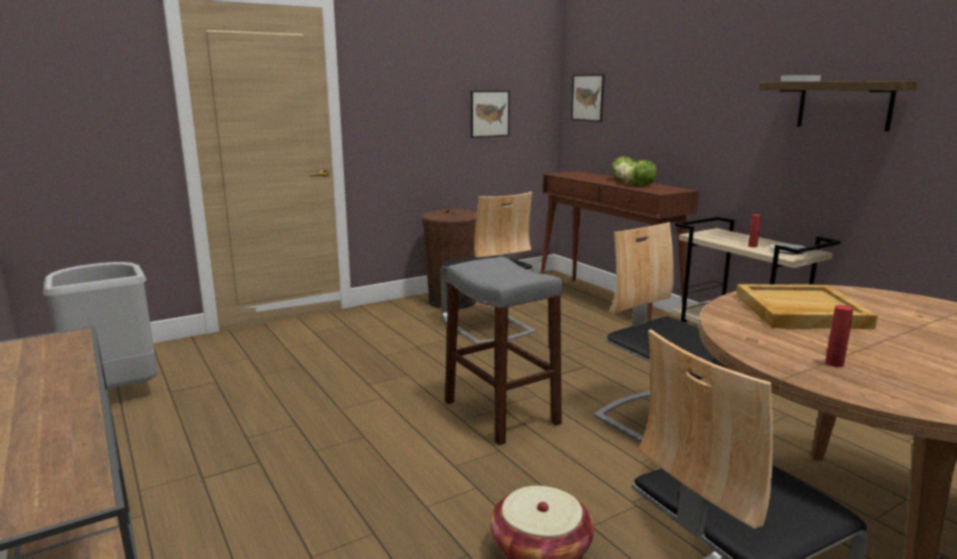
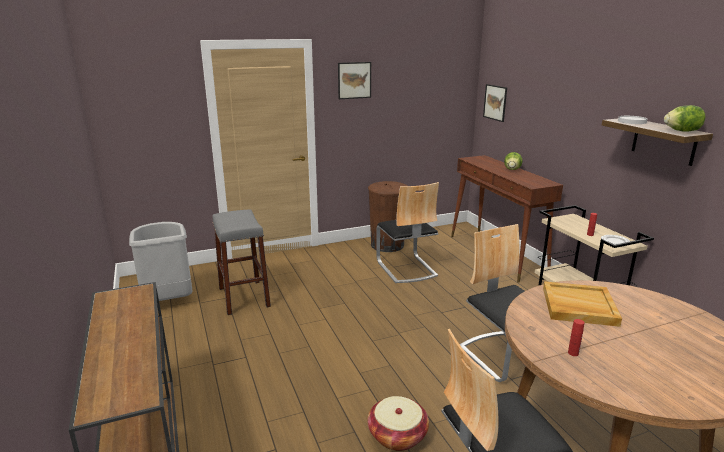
camera: 10 degrees right, 5 degrees up
(489, 113) = (422, 113): picture -> picture (354, 80)
(501, 412) = (398, 337): grey stool -> grey stool (244, 297)
(639, 185) = (521, 176): lettuce -> lettuce (682, 131)

